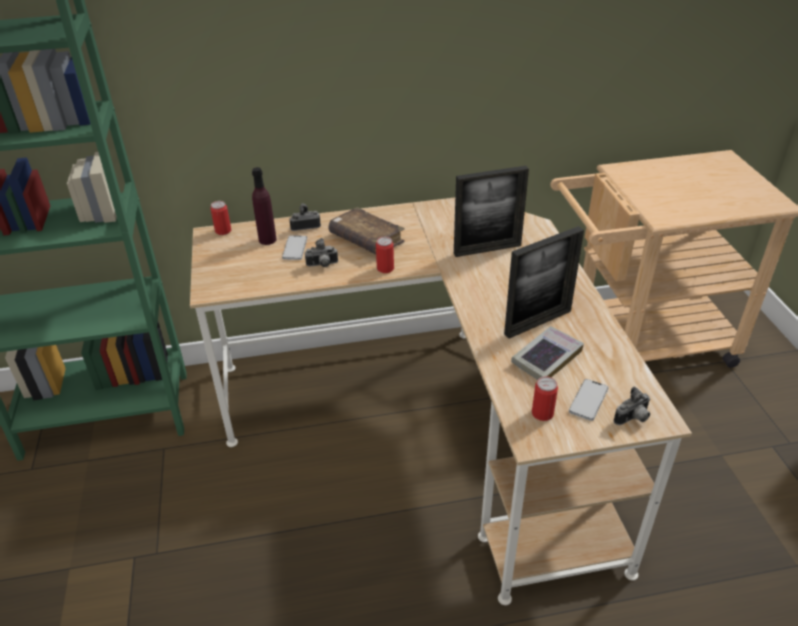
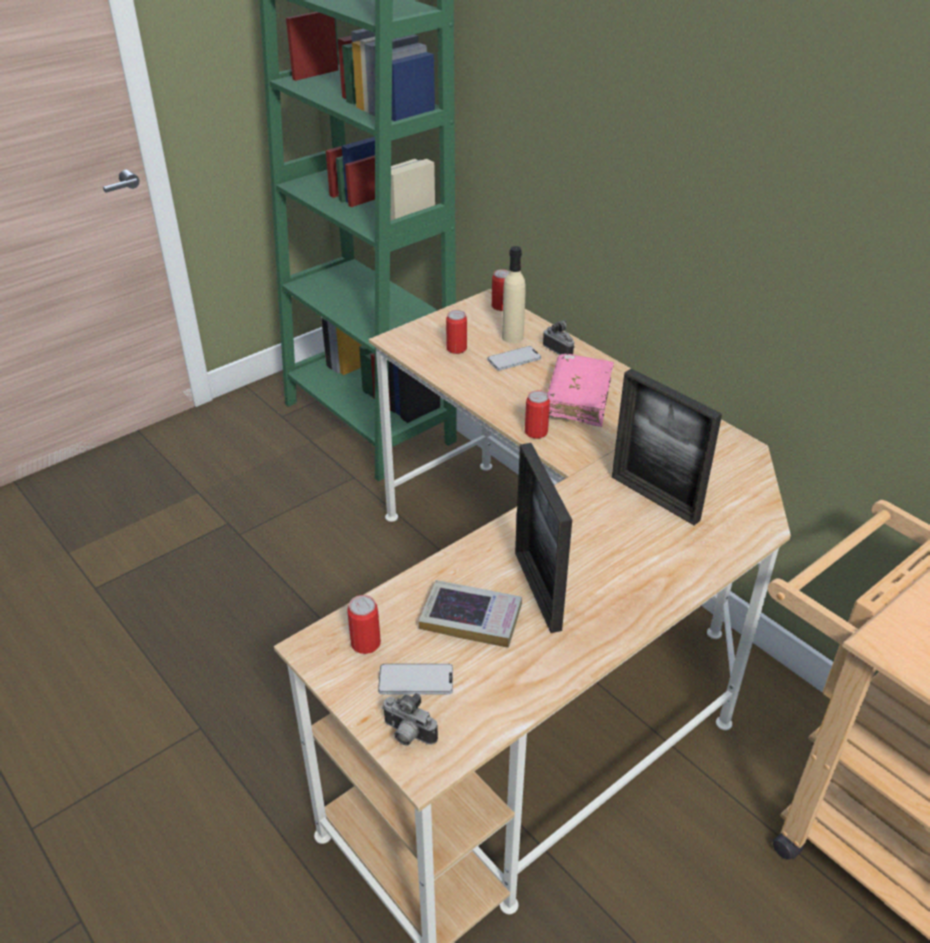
camera: 60 degrees right, 0 degrees up
(253, 268) = (456, 348): none -> can
(267, 239) = (512, 337): purple bottle -> beige bottle
(322, 265) = (501, 388): camera -> none
(366, 239) = (578, 399): brown book -> pink book
(538, 322) = (537, 590): picture frame -> picture frame turned 45 degrees clockwise

